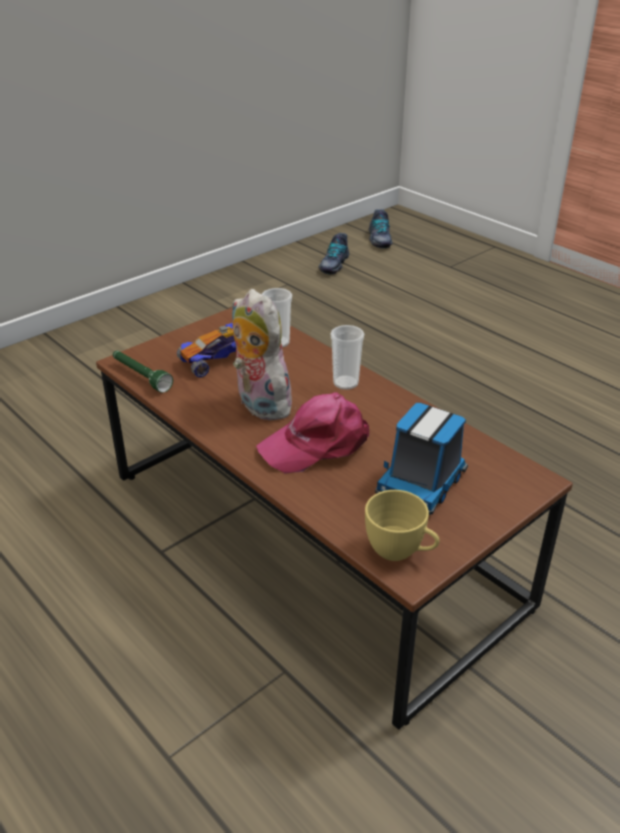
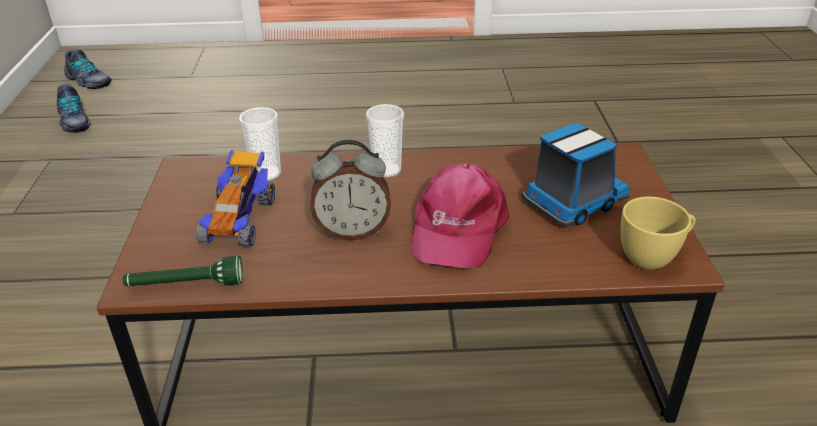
camera: 50 degrees left, 0 degrees up
(259, 405) = (352, 231): plush toy -> alarm clock
(422, 482) = (573, 202): toy truck -> toy truck turned 105 degrees counterclockwise

